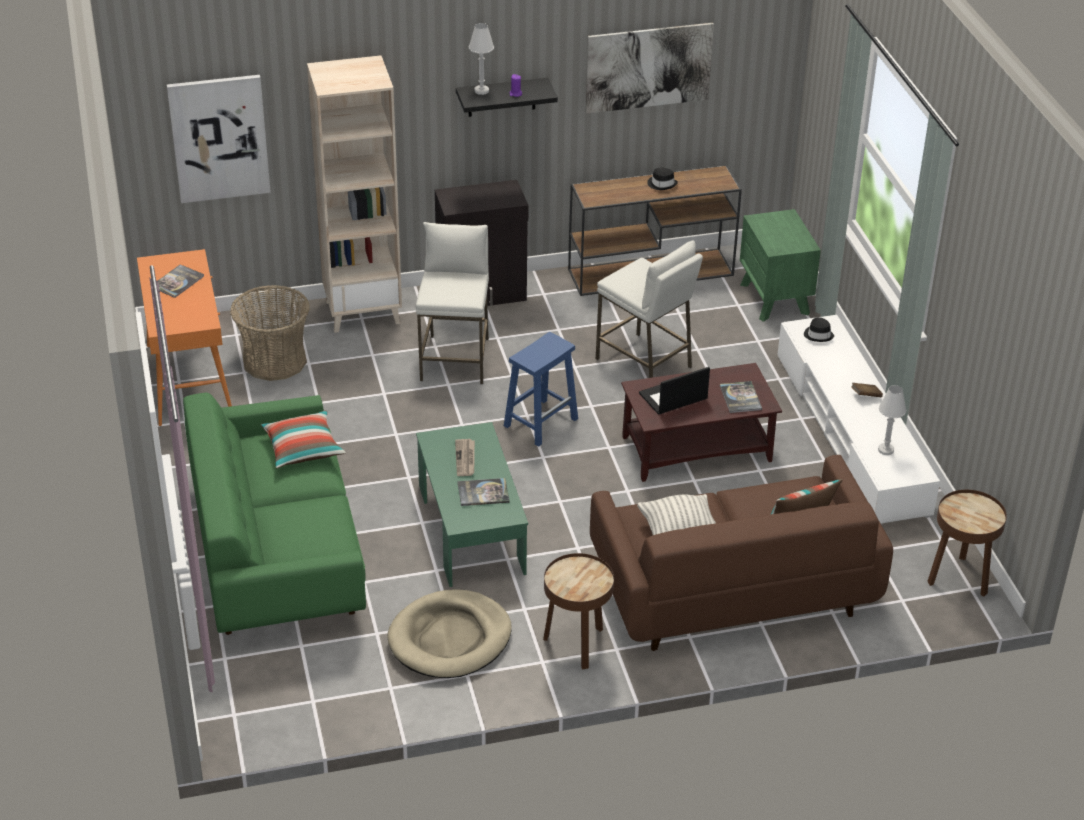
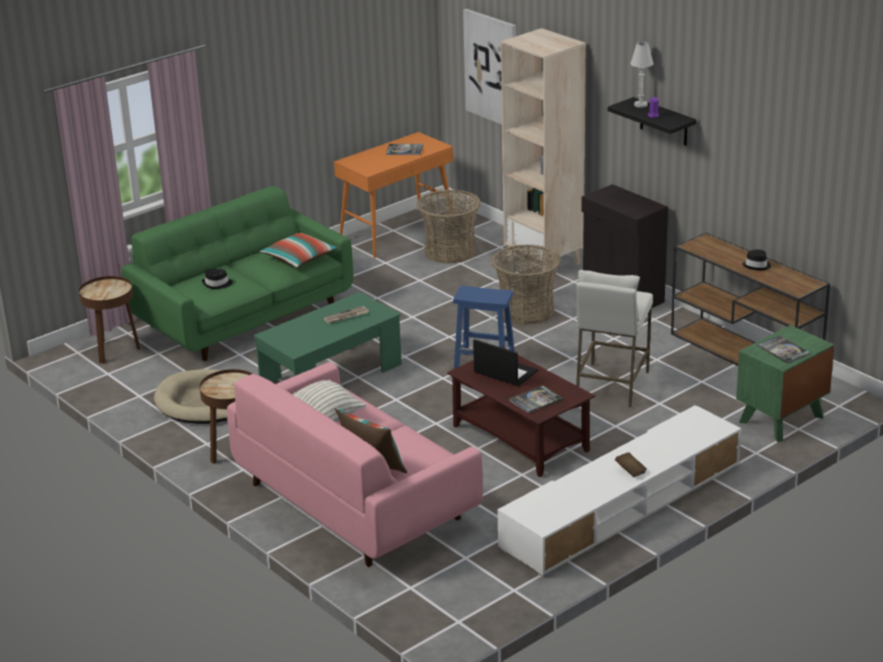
camera: 65 degrees right, 10 degrees down
(455, 359) = (526, 311): white stool -> basket
(483, 493) = (312, 333): book -> book (783, 350)
(648, 67) = (773, 147): picture -> none
(732, 588) = (355, 501): brown sofa -> pink sofa
(818, 335) = (697, 426): black hat -> black hat (217, 284)
(885, 450) = (560, 499): white table lamp -> none
(958, 578) = (467, 611): brown side table -> brown side table (114, 351)

